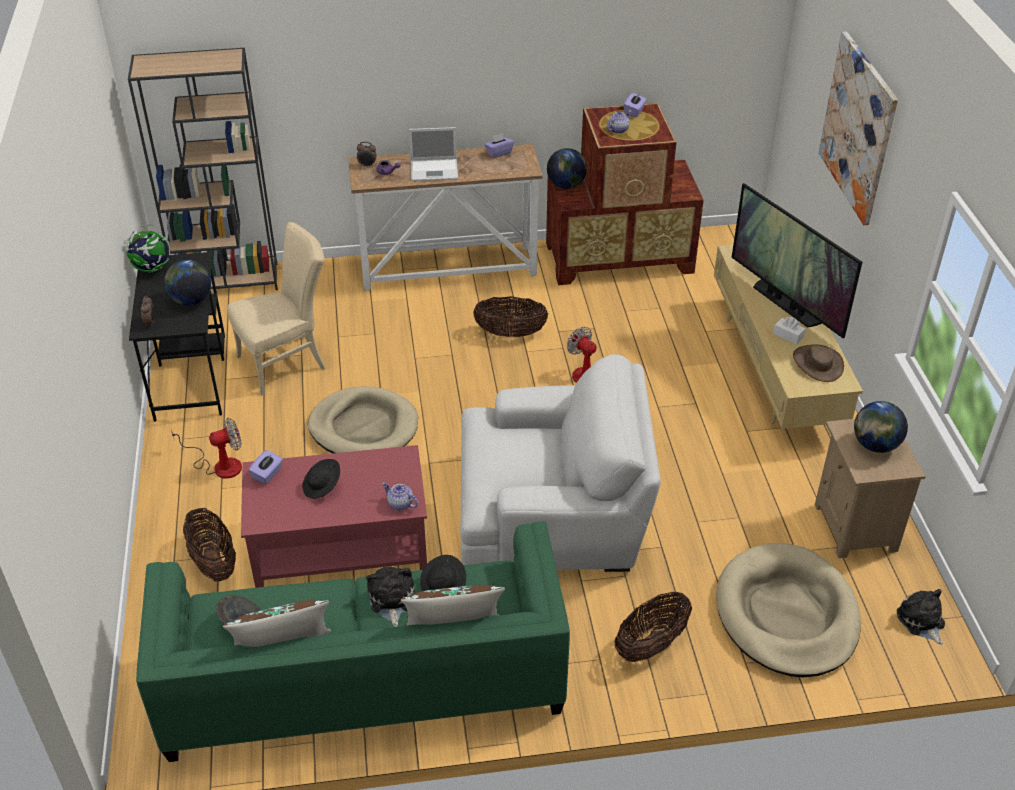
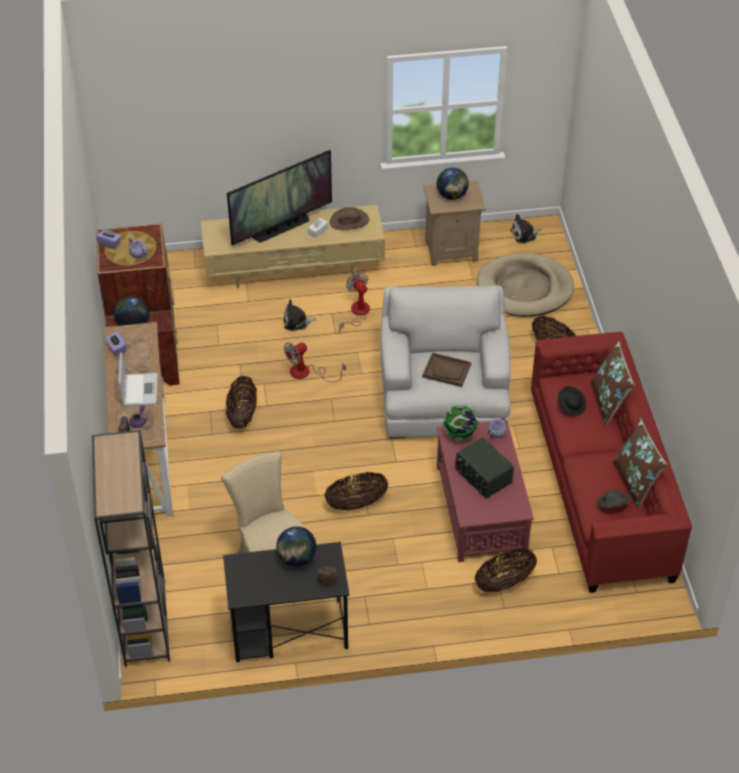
camera: 90 degrees left, 5 degrees up
(152, 269) = (247, 595): globe -> globe (460, 434)
(219, 465) = (401, 593): fan -> fan (357, 313)
(267, 474) = (472, 510): purple tissue box -> none
(322, 486) = (482, 477): black hat -> radio
(364, 427) = (356, 503): beige dog bed -> basket
(364, 682) = (600, 487): green sofa -> red sofa
(391, 600) = (584, 432): plush toy -> plush toy (297, 322)
(518, 453) = (447, 371): none -> brown tray
(858, 127) = (241, 102): picture -> none

